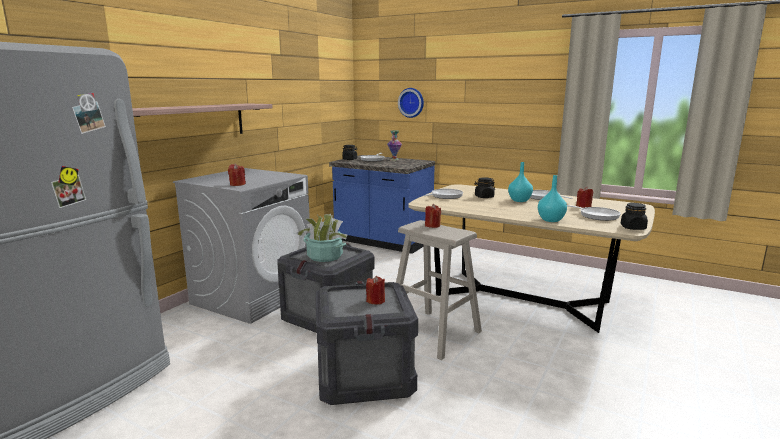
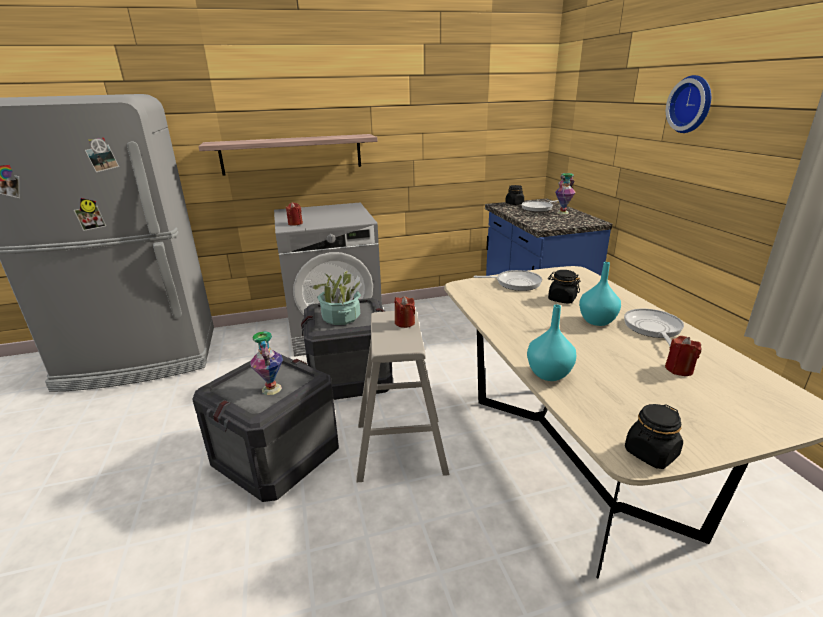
camera: 45 degrees right, 10 degrees up
(376, 301) = (272, 389): red candle -> vase
(411, 102) = (601, 135): wall clock -> wall clock (692, 104)
(596, 215) = (650, 397): frying pan -> none

